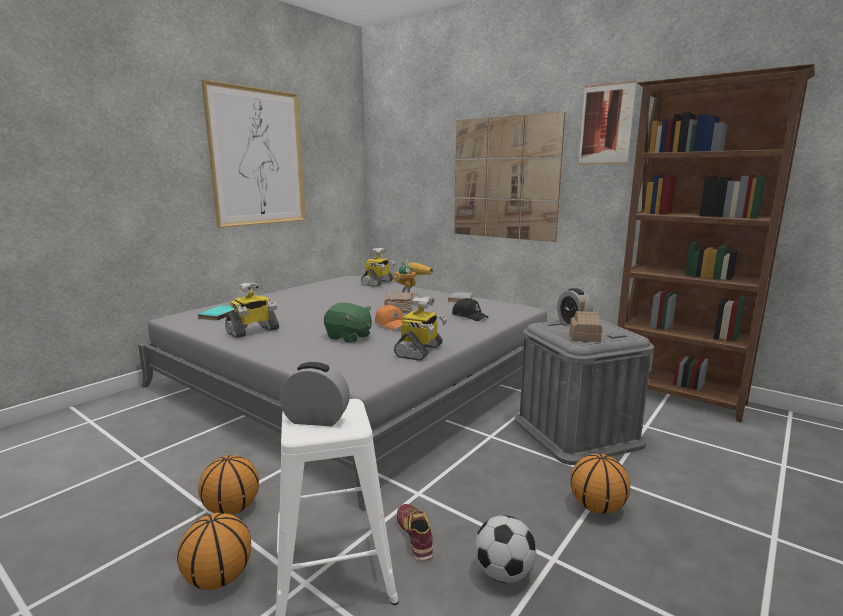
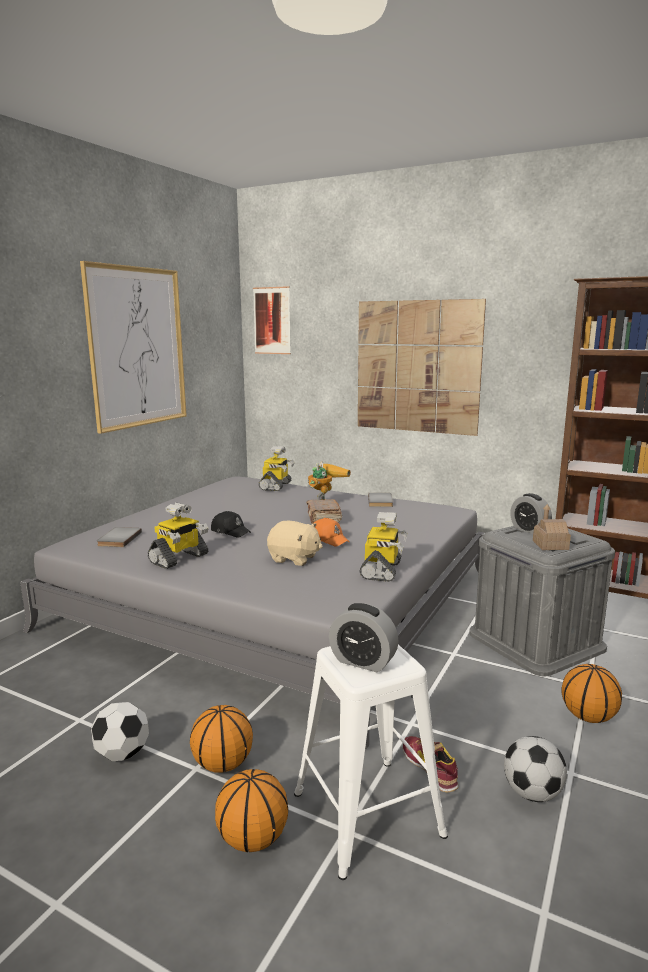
camera: 10 degrees left, 0 degrees up
(155, 490) = (122, 754): none -> football
(218, 314) = (118, 539): turquoise book -> grey book
(316, 419) = (363, 661): alarm clock -> alarm clock turned 150 degrees counterclockwise
(349, 337) = (294, 559): green plush toy -> beige plush toy
(469, 316) = (404, 523): black cap -> black cap (230, 531)
(606, 124) = (530, 314): picture -> picture (272, 320)

